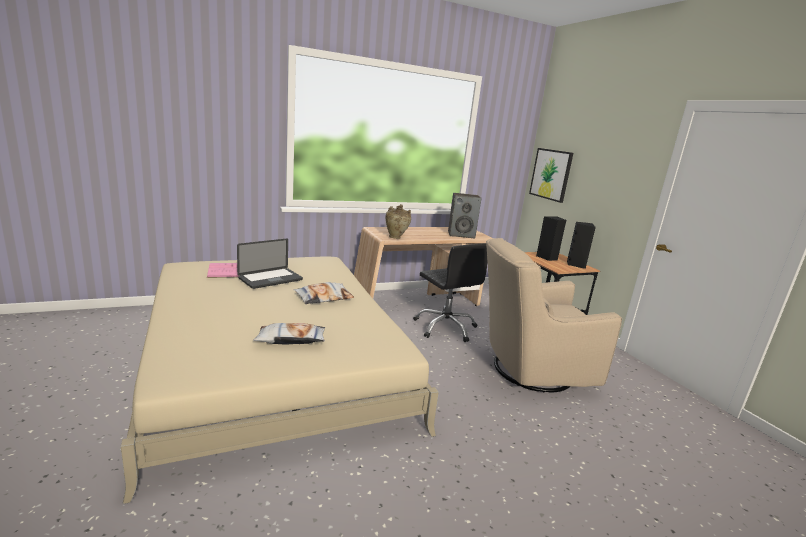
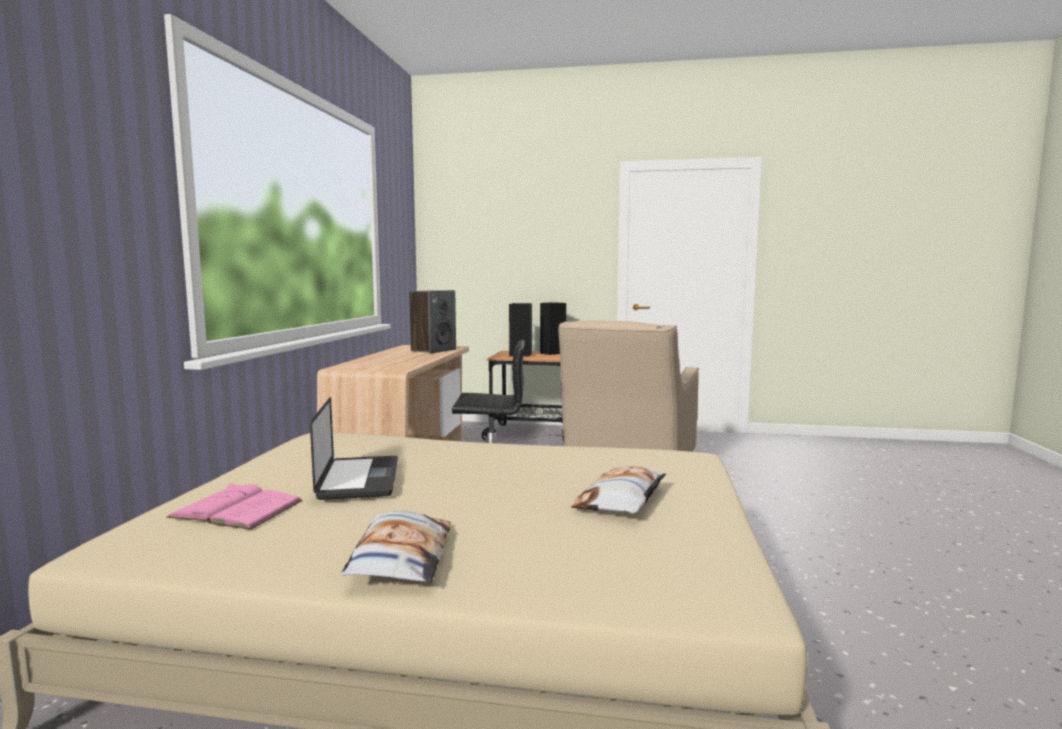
camera: 55 degrees left, 10 degrees down
(324, 297) = (481, 463): pillow -> pillow (400, 557)
(396, 237) = (403, 366): beige vase -> none
(551, 174) = (459, 259): picture -> none

